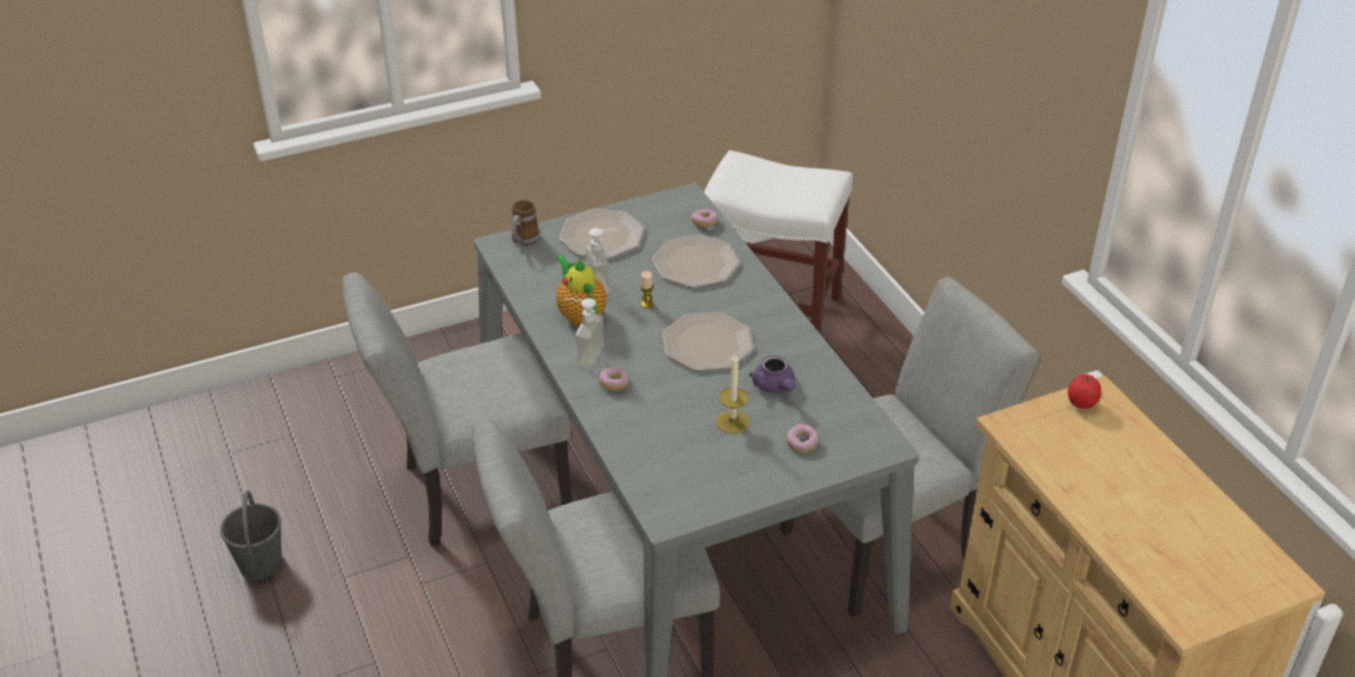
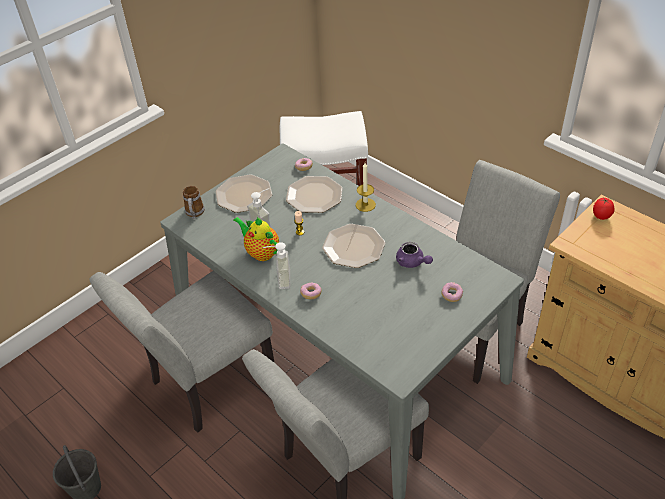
camera: 20 degrees left, 5 degrees up
(732, 422) = (401, 295): candle -> candle (365, 205)

